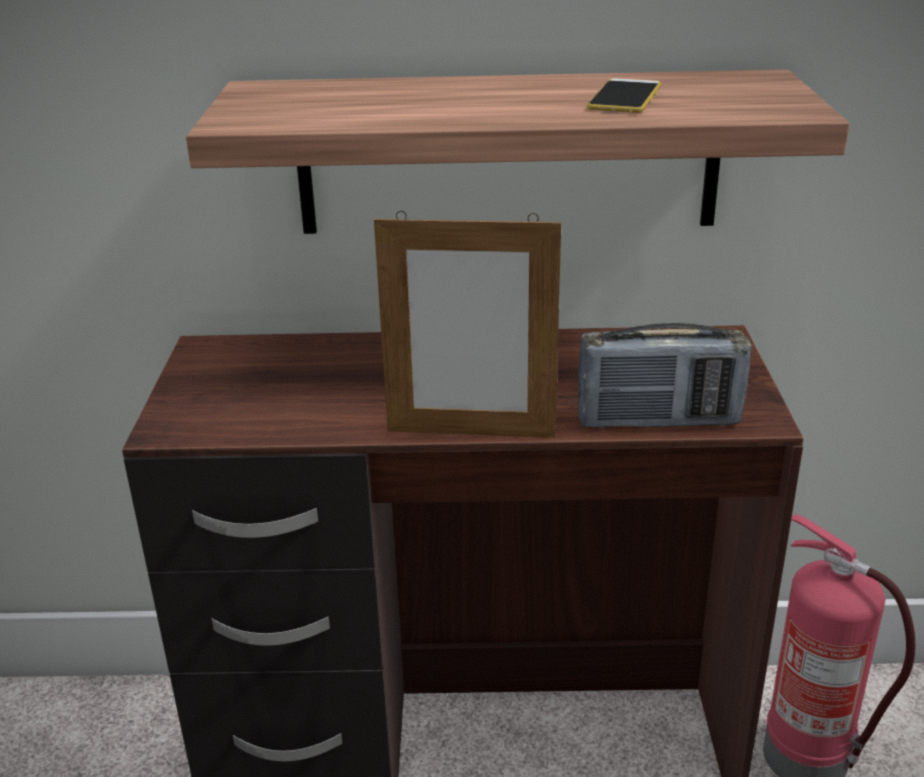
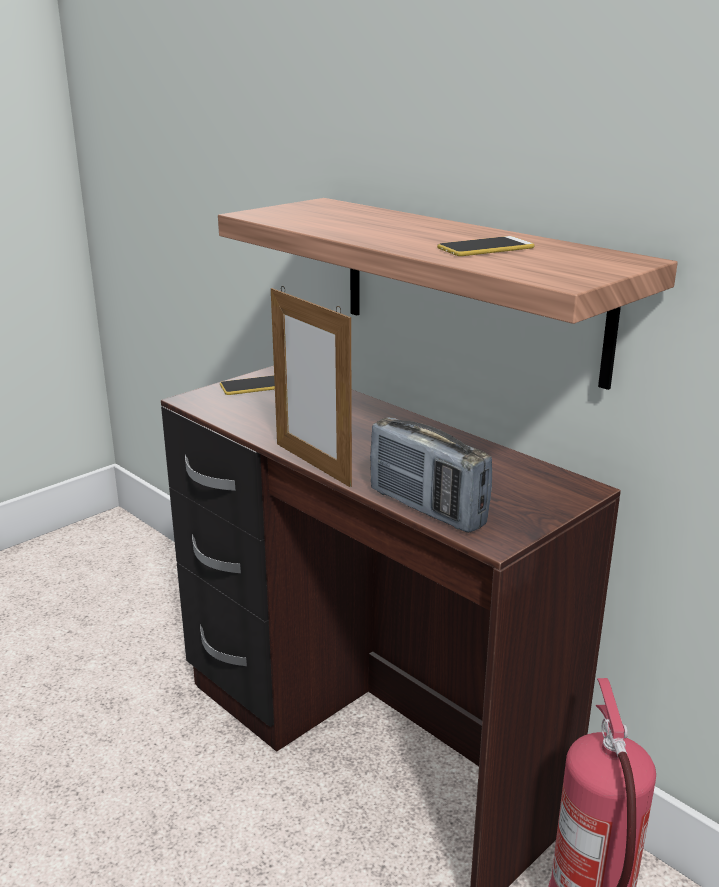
camera: 45 degrees right, 5 degrees down
(212, 377) = (255, 386): none -> phone

